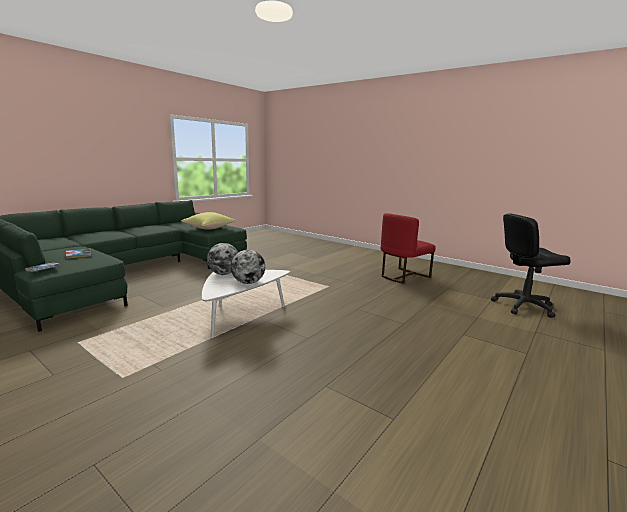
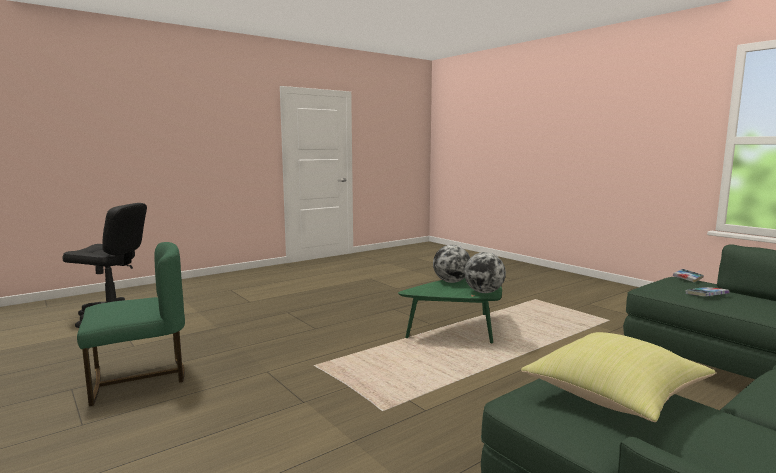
camera: 165 degrees left, 5 degrees down
(240, 316) = (461, 331): white coffee table -> green coffee table
(403, 276) = (138, 379): red chair -> green chair

